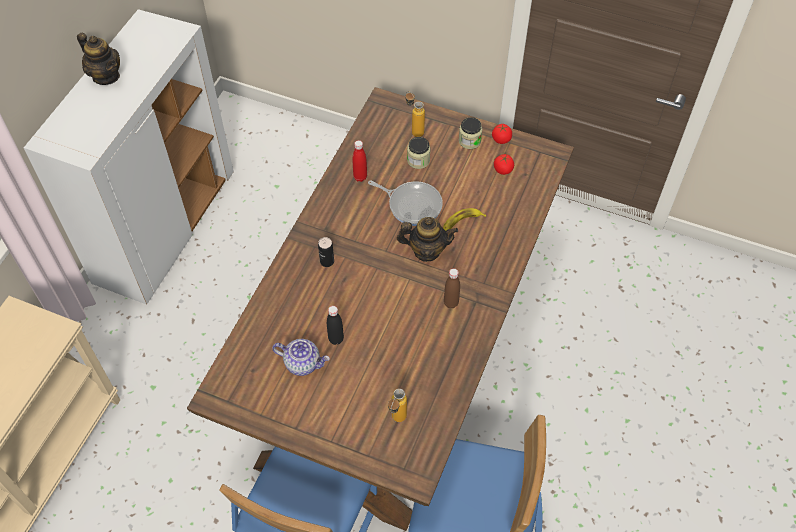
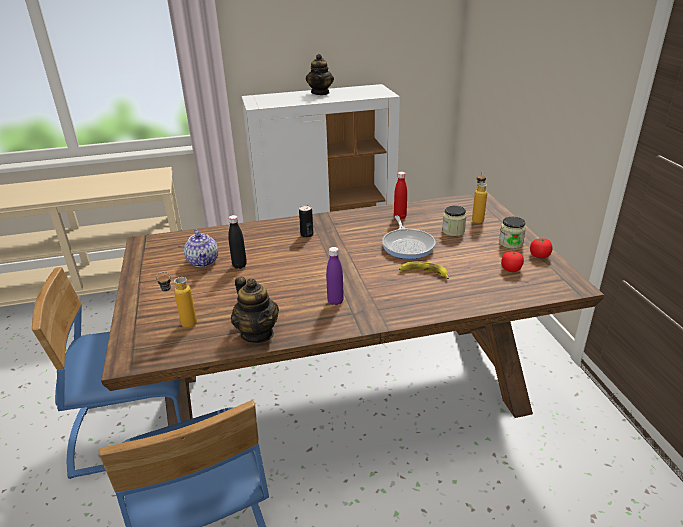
camera: 55 degrees right, 25 degrees down
(426, 250) = (373, 269): teapot -> teapot (257, 333)
(451, 303) = (335, 301): brown bottle -> purple bottle

